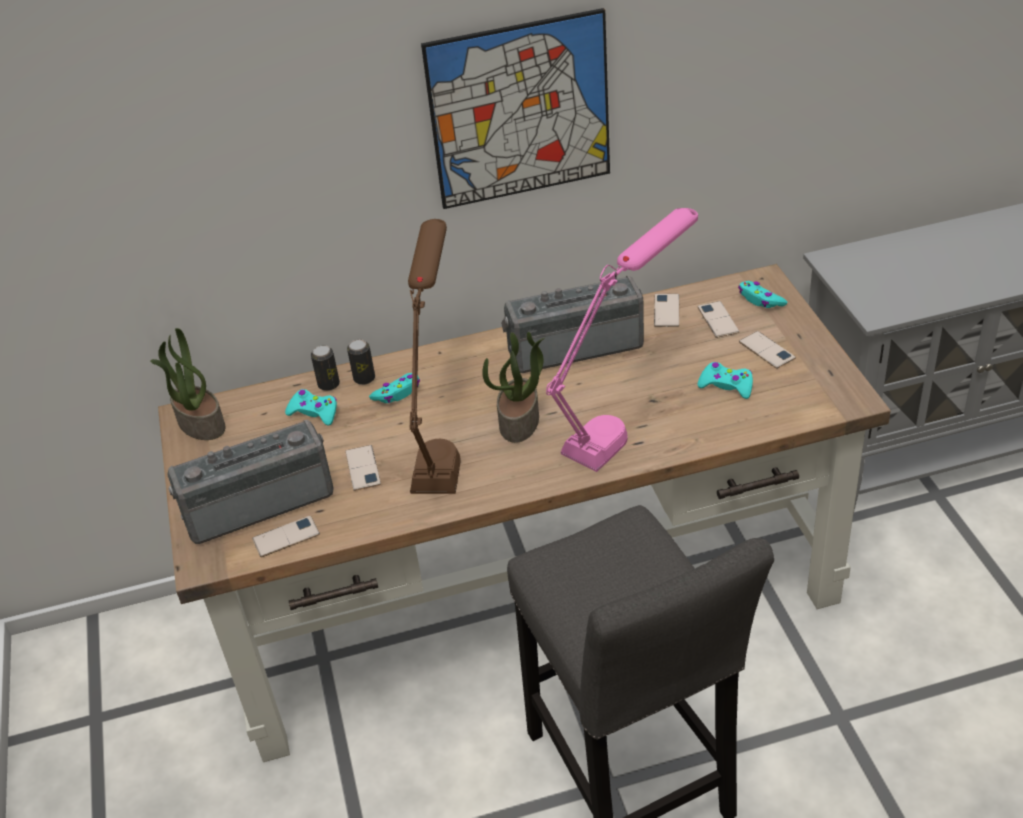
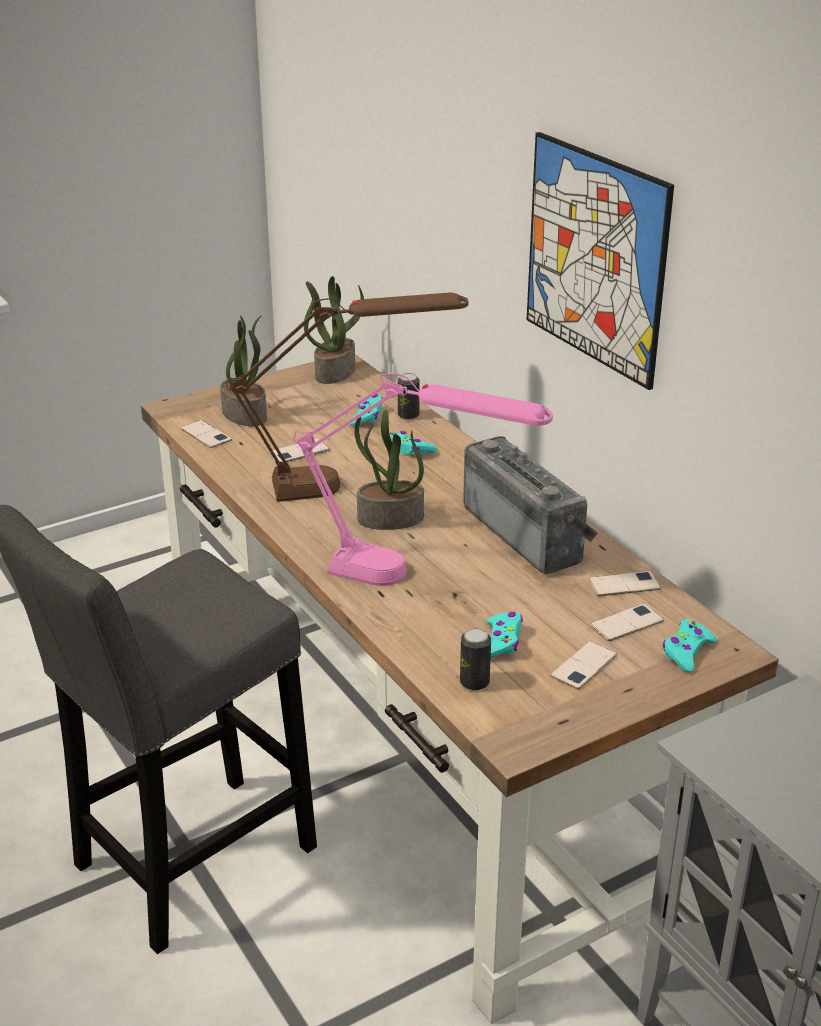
camera: 70 degrees right, 10 degrees down
(258, 502) = (245, 415): radio -> potted plant
(364, 378) = (424, 430): can -> can (474, 682)

